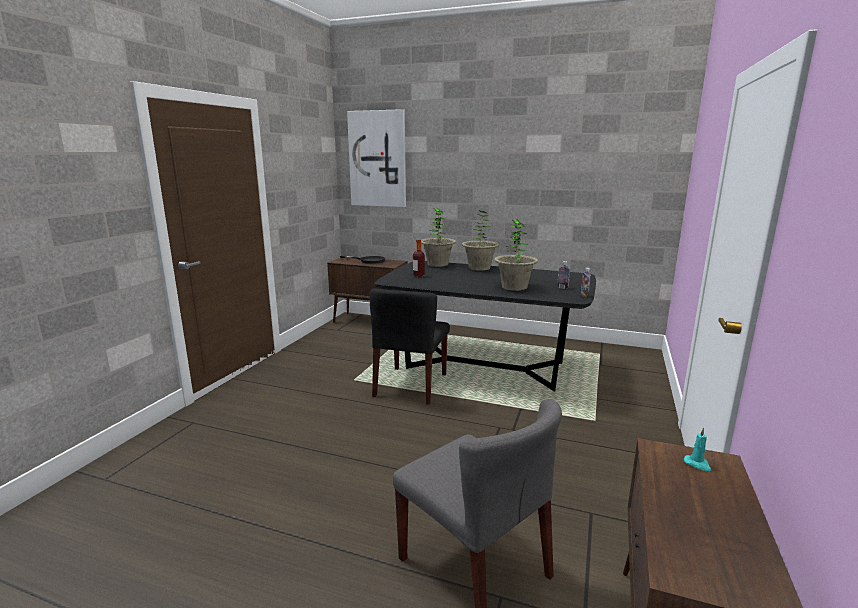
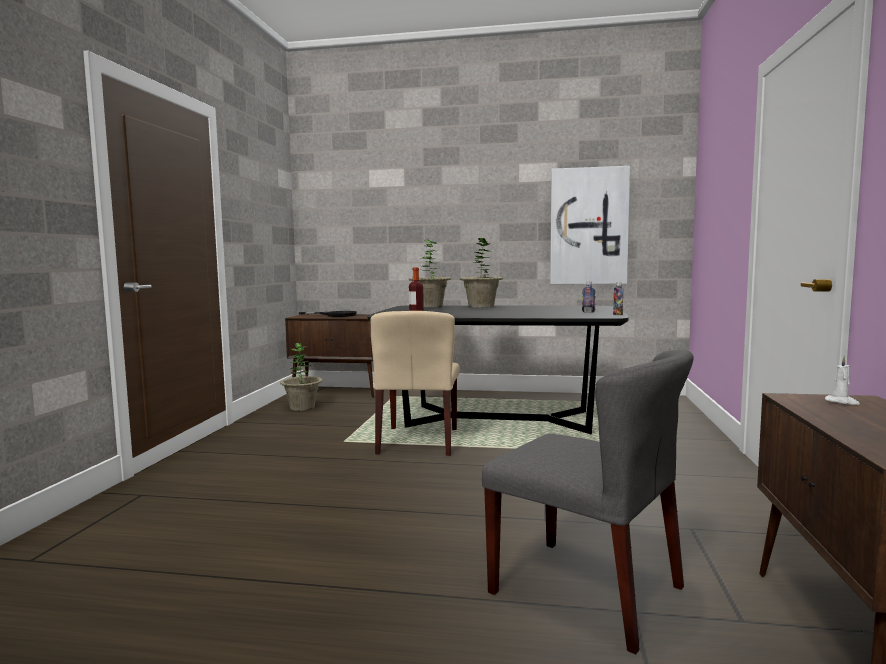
camera: 10 degrees left, 10 degrees down
(377, 159) = (345, 196): picture -> picture (589, 226)
(411, 385) = (419, 441): black chair -> beige chair
(514, 287) = (535, 313): potted plant -> potted plant (302, 407)
(697, 464) = (842, 402): turquoise candle -> white candle

